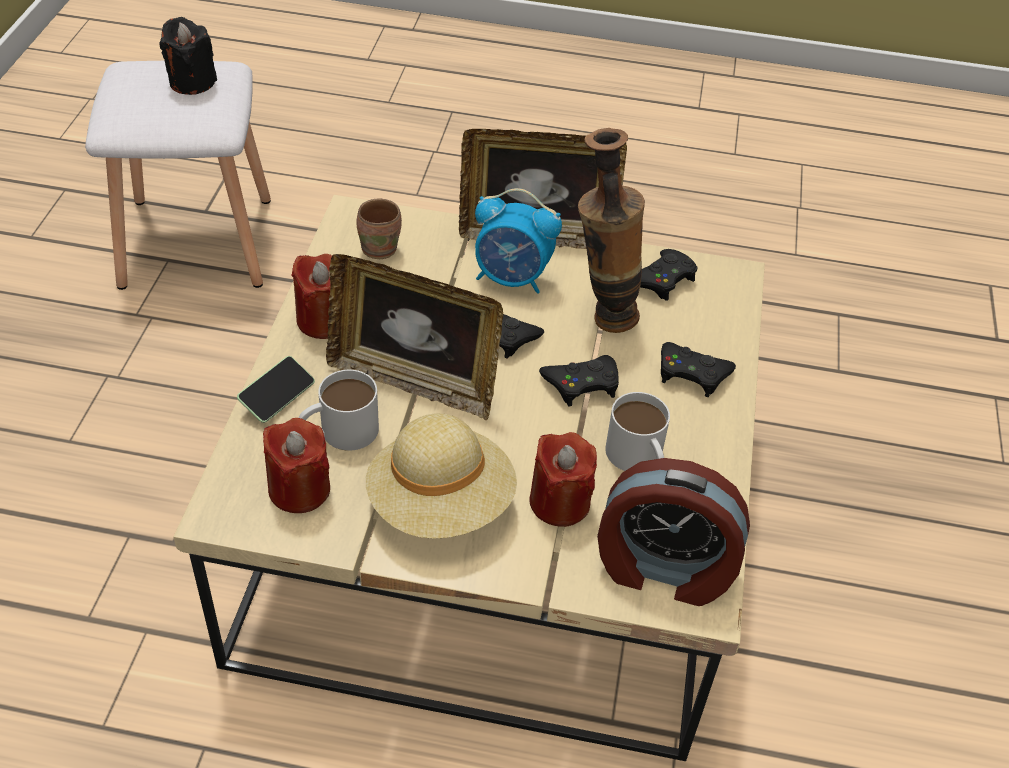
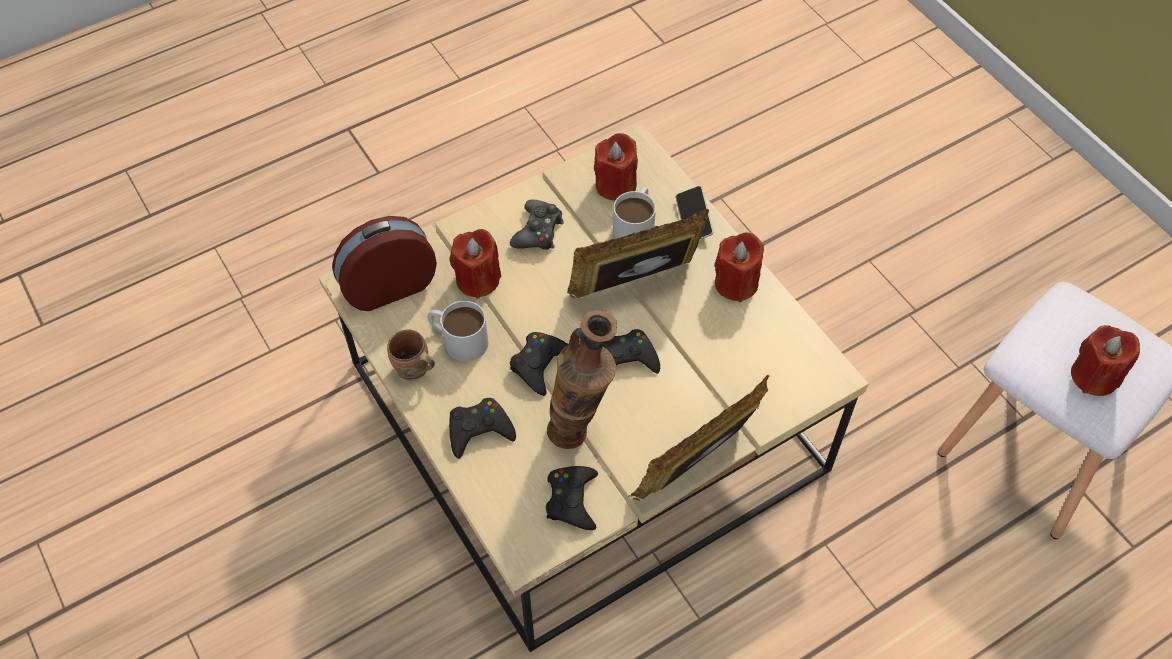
camera: 140 degrees right, 10 degrees up
(192, 82) = (1094, 376): black candle -> red candle
(380, 247) = (778, 364): brown mug -> brown mug (413, 371)
(441, 503) = (538, 231): beige hat -> black game controller
(512, 278) = (668, 412): alarm clock -> none

